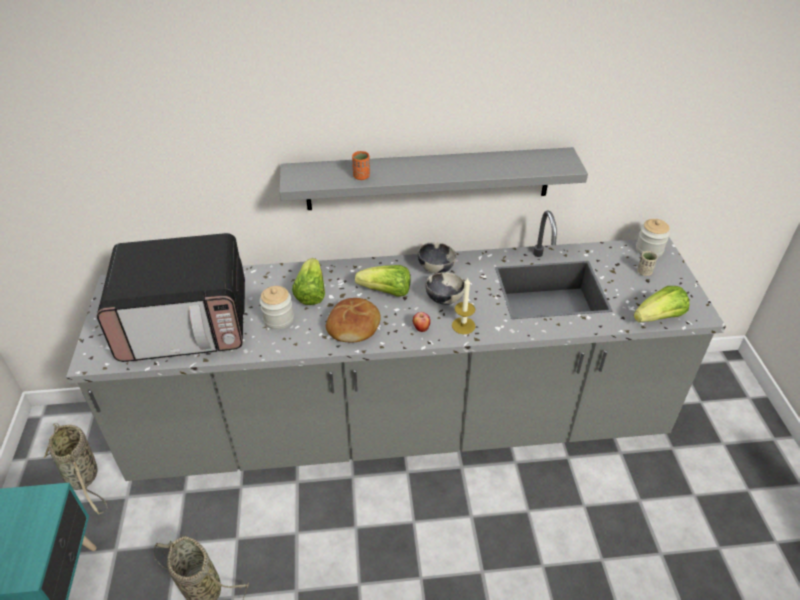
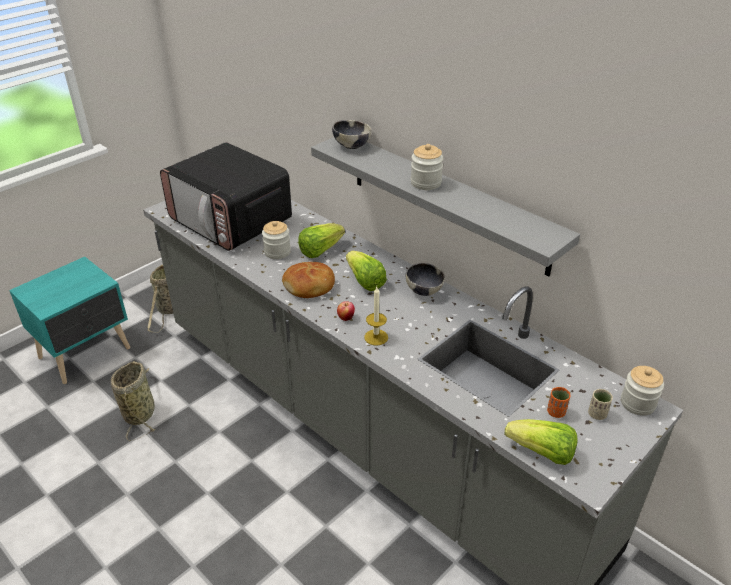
camera: 50 degrees right, 5 degrees down
(361, 176) = (374, 165): orange cup -> orange cup (556, 412)
(424, 168) = (426, 183): none -> jar
(444, 299) = (393, 312): bowl -> bowl (351, 146)

